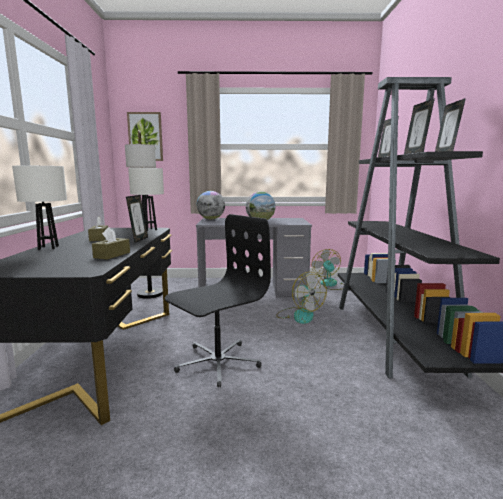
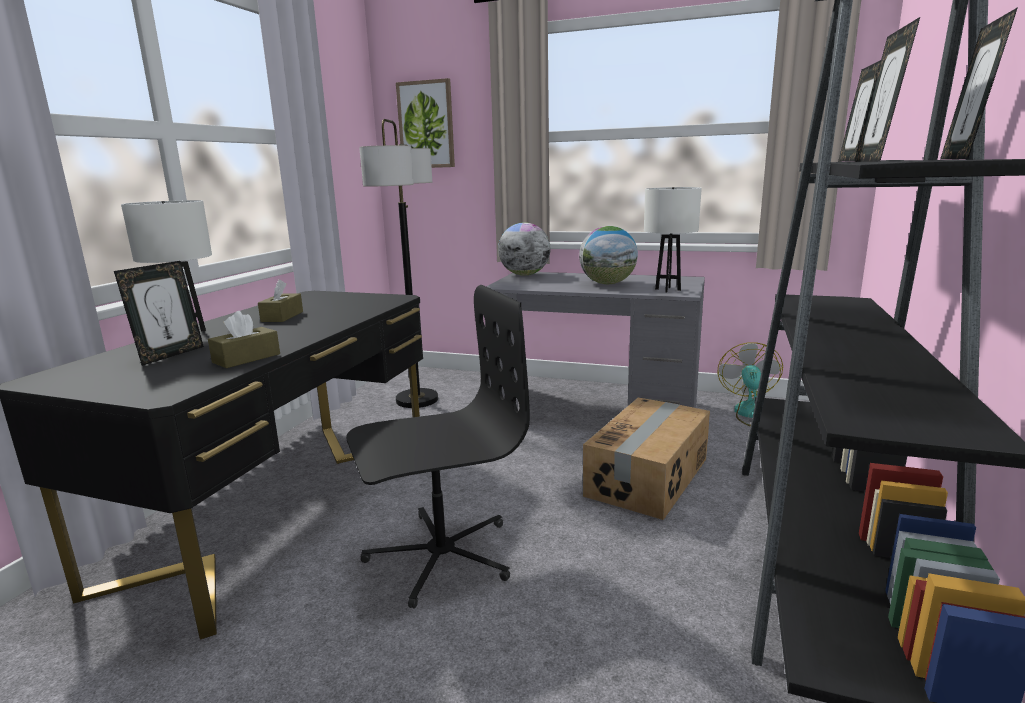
camera: 20 degrees right, 5 degrees up
(139, 240) = (334, 323): picture frame -> picture frame (170, 355)
(149, 230) = (381, 300): white table lamp -> white table lamp (668, 289)
(299, 315) = (649, 477): fan -> cardboard box

